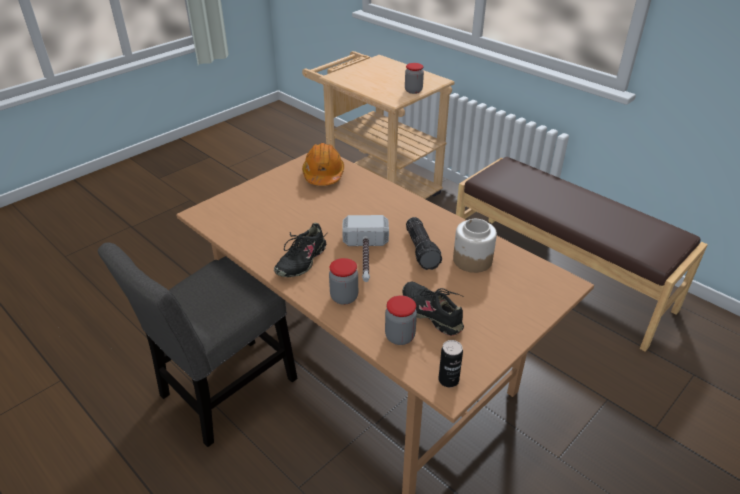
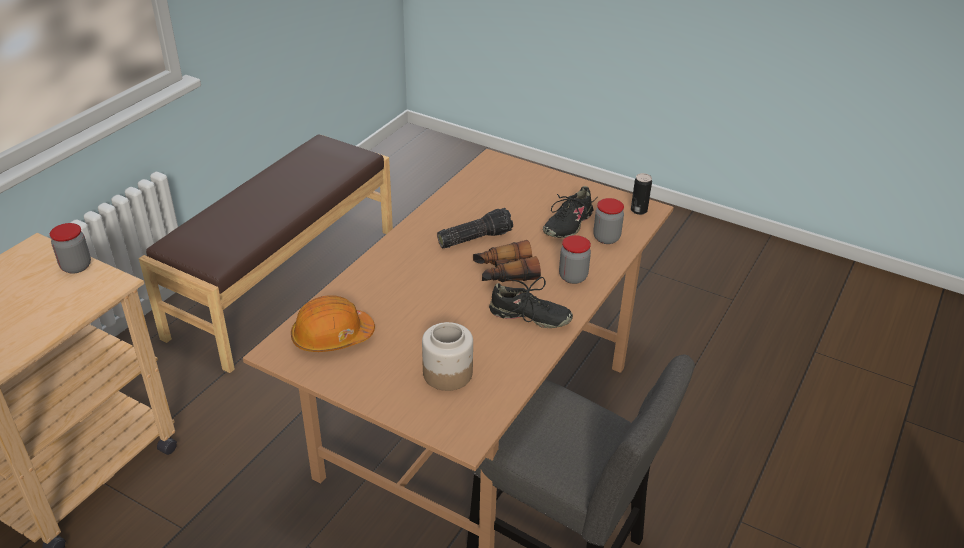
camera: 105 degrees left, 0 degrees up
(365, 258) = (504, 272): hammer -> binoculars
(472, 260) = (479, 207): jar -> jar (447, 374)

